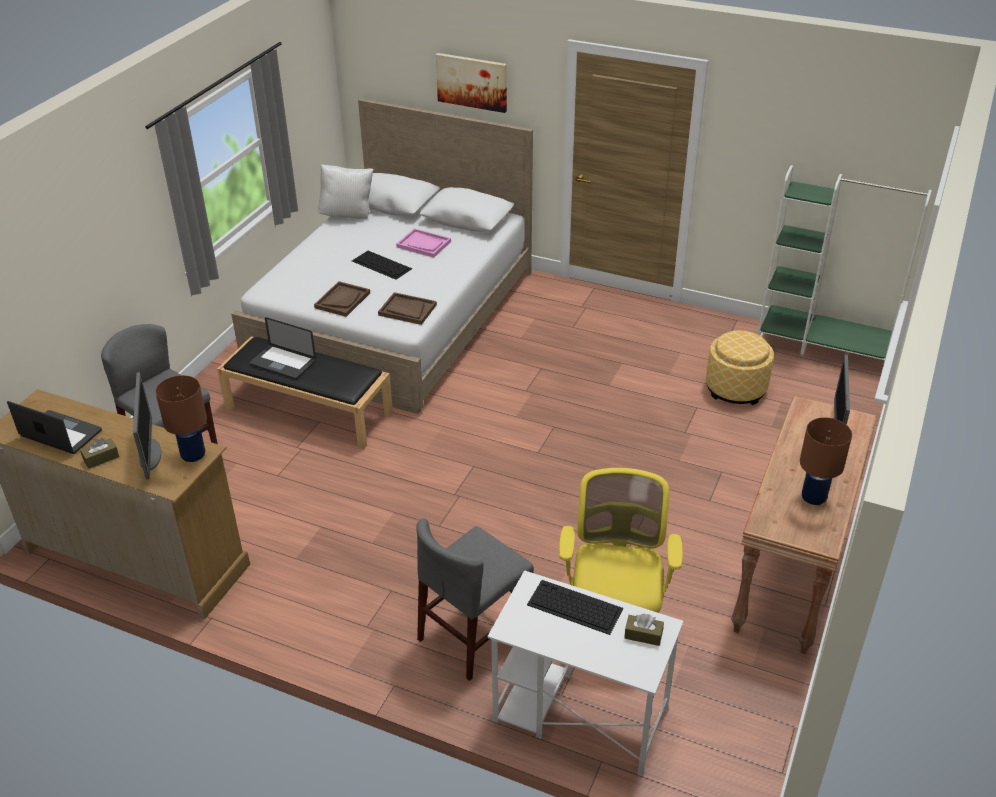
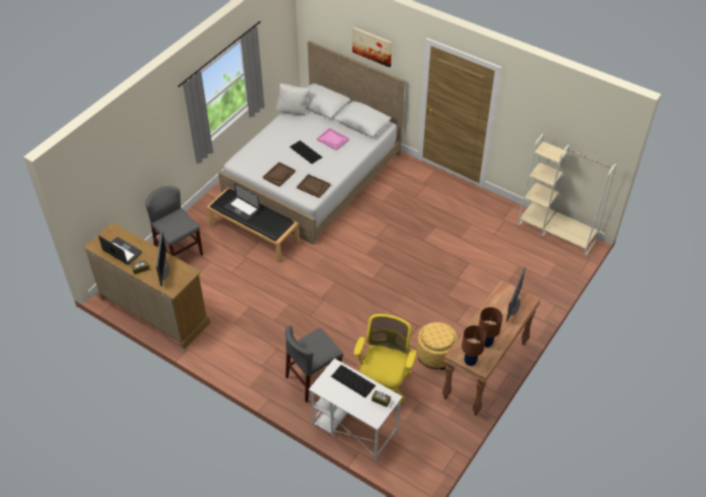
camera: 10 degrees right, 10 degrees up
(194, 456) = (185, 274): brown table lamp -> brown table lamp (470, 361)
(736, 388) = (496, 253): ottoman -> ottoman (436, 355)
(822, 349) = (556, 233): green clothes rack -> beige clothes rack

